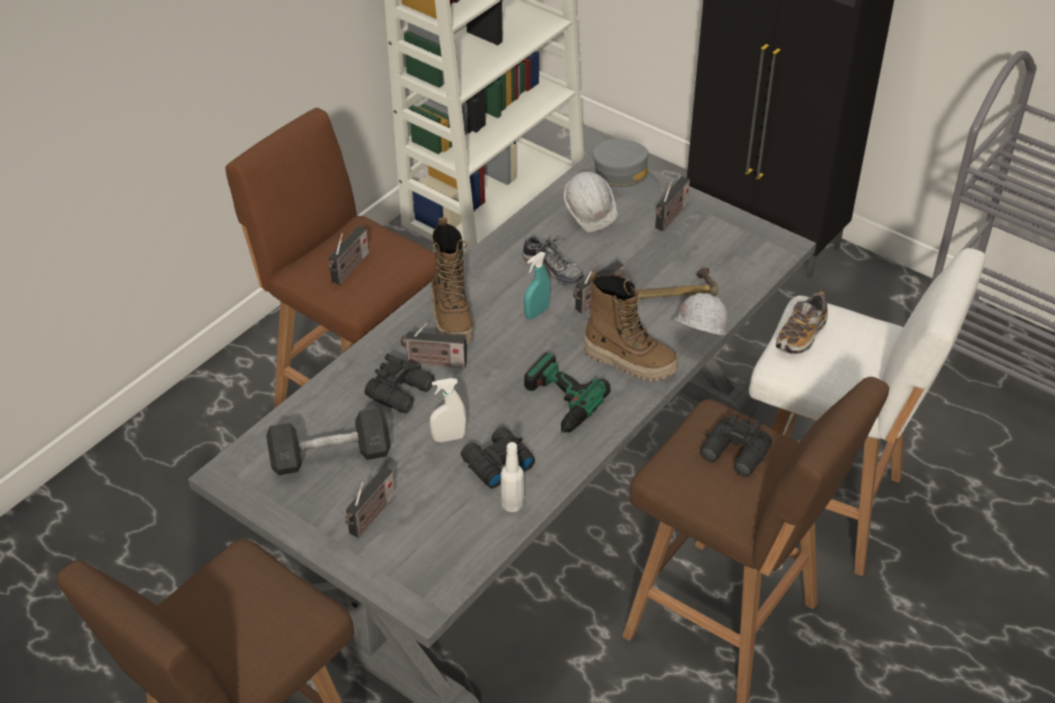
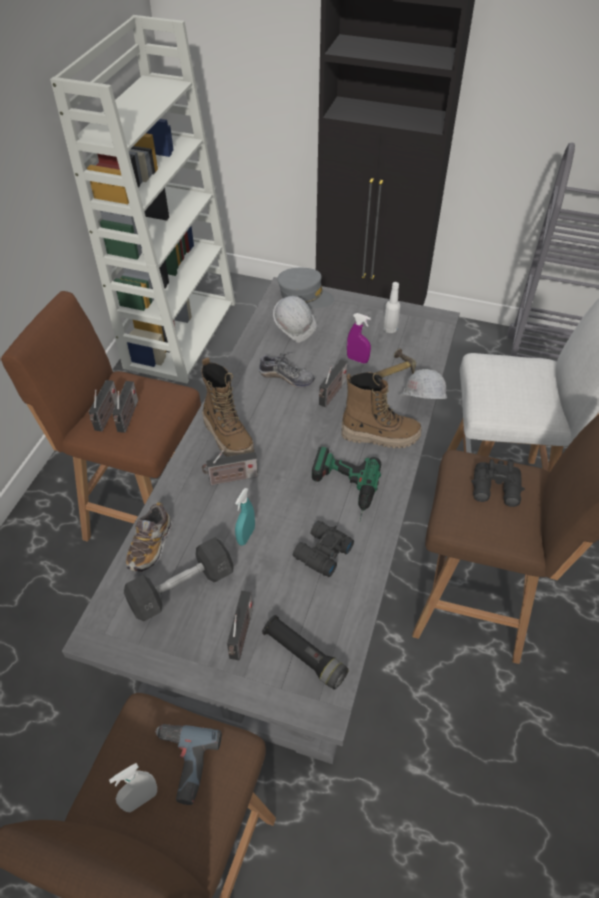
camera: 20 degrees left, 5 degrees up
(260, 608) = (182, 764): none -> power drill
(402, 392) = (216, 511): black binoculars -> none
(427, 554) = (304, 656): none -> black flashlight
(449, 438) = (273, 541): white spray bottle -> white spray bottle (141, 799)
(512, 504) = (352, 586): white bottle -> white bottle (390, 329)
(536, 312) = (291, 415): turquoise spray bottle -> turquoise spray bottle (246, 536)
(650, 269) = (357, 359): none -> purple spray bottle
(670, 217) = (352, 317): radio -> radio (106, 416)
(801, 335) = (489, 383): shoe -> shoe (150, 546)

